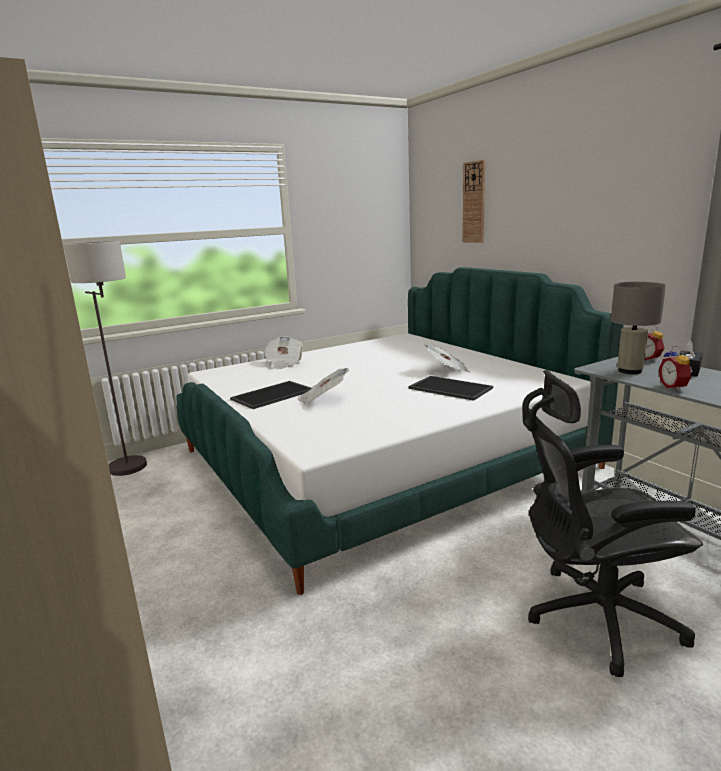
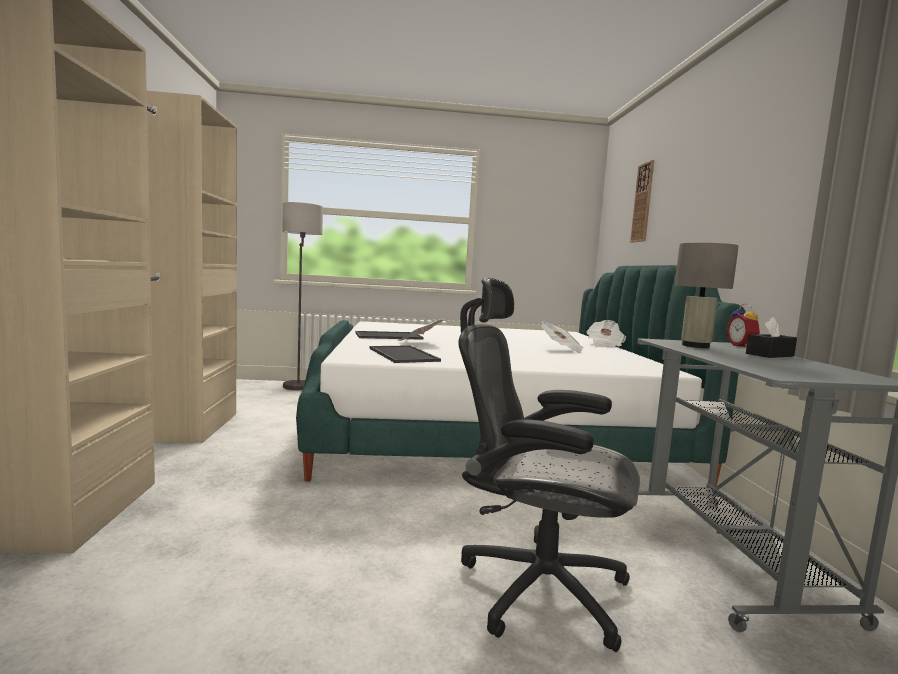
camera: 25 degrees right, 10 degrees down
(284, 363) = (434, 327): newspaper -> newspaper (605, 345)
(449, 388) = (537, 356): tray -> tray (401, 354)
(674, 387) = (716, 356): alarm clock -> none

